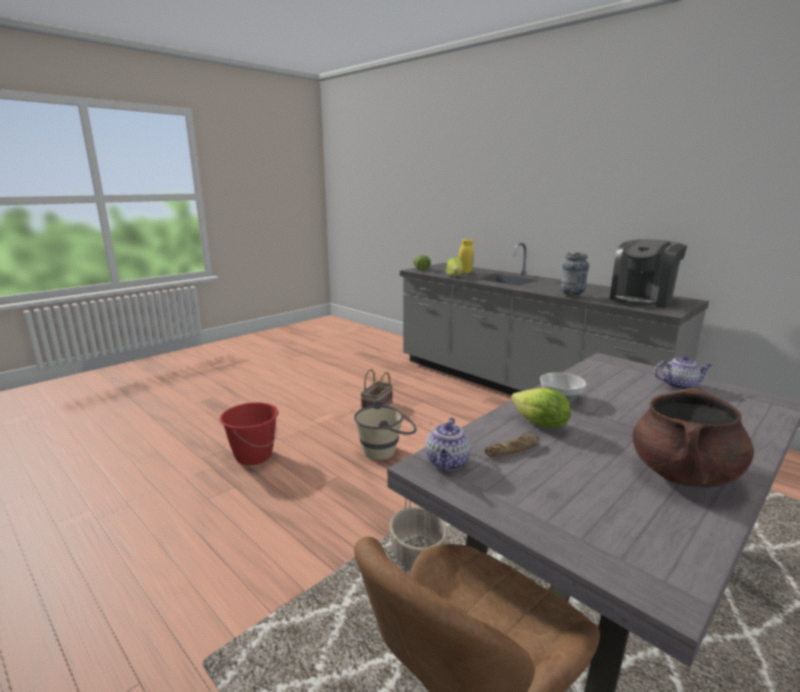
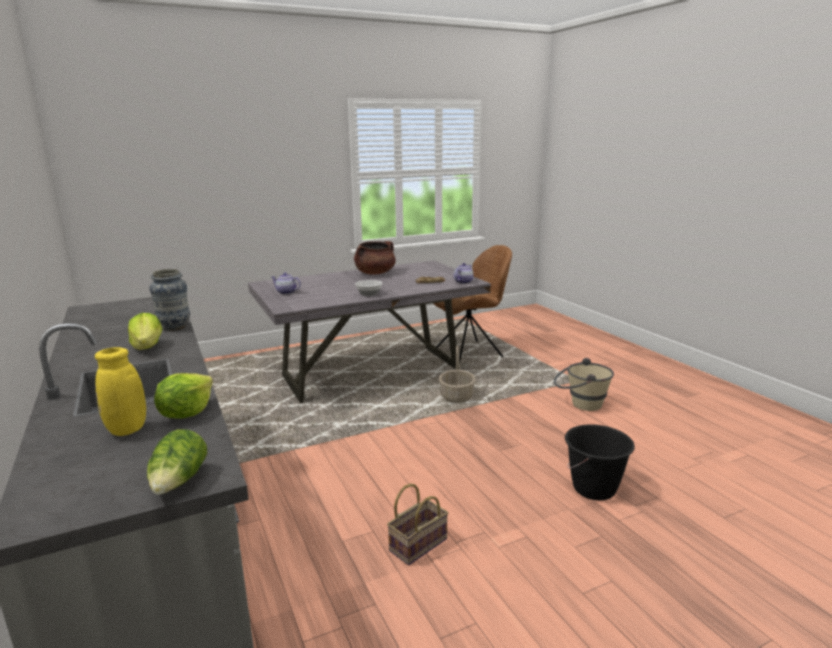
camera: 160 degrees left, 0 degrees up
(253, 456) = (594, 488): red bucket -> black bucket
(386, 451) = (442, 467): beige bucket -> beige bucket (580, 404)
(540, 425) = (403, 287): lettuce -> lettuce (148, 347)
(642, 300) = (127, 313): coffee machine -> none

